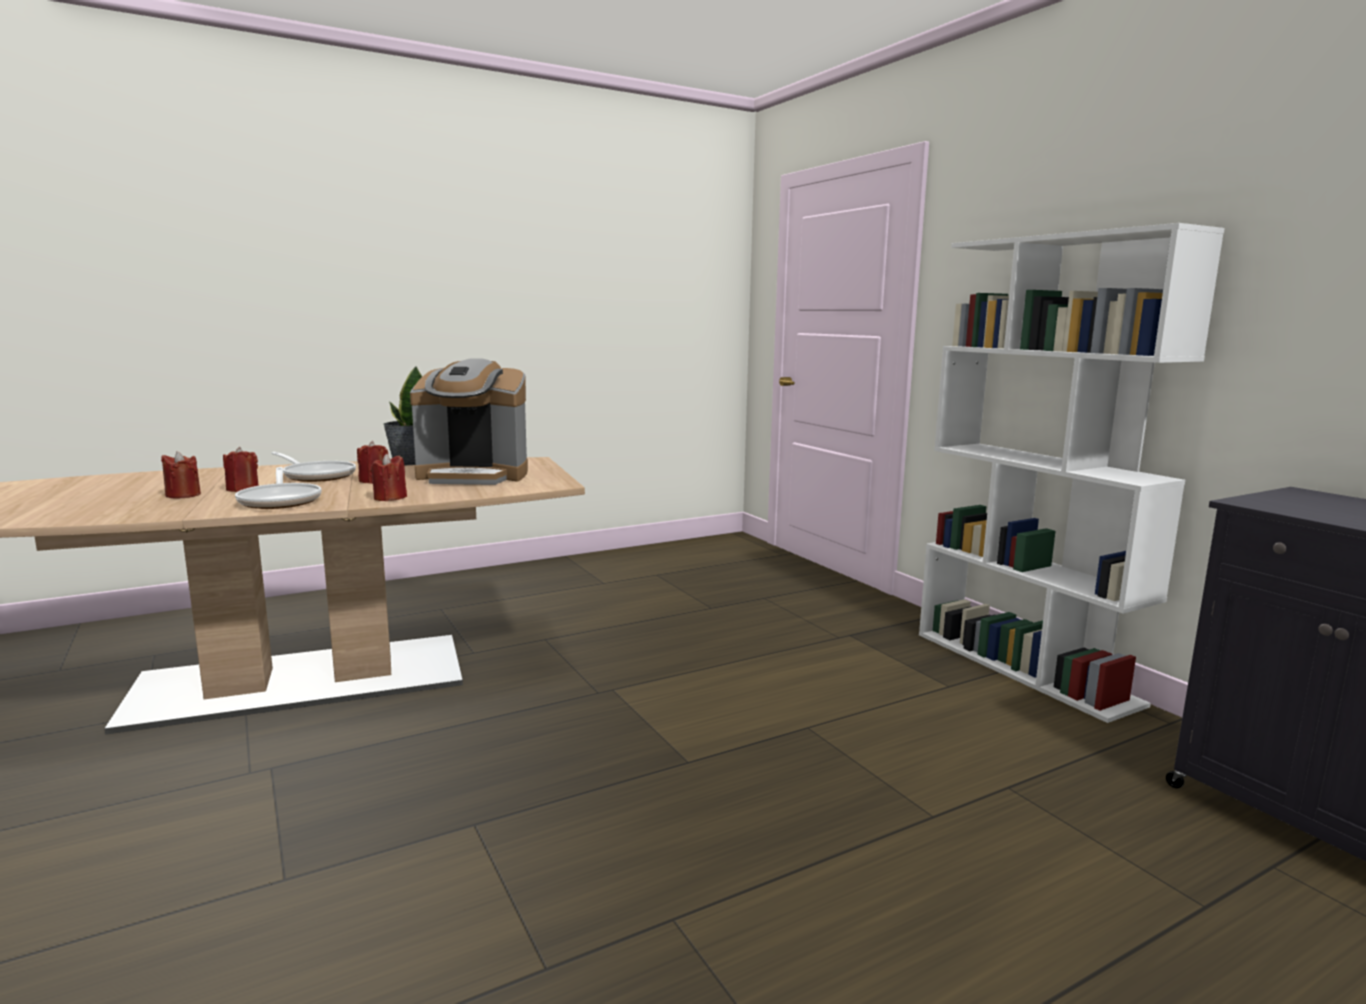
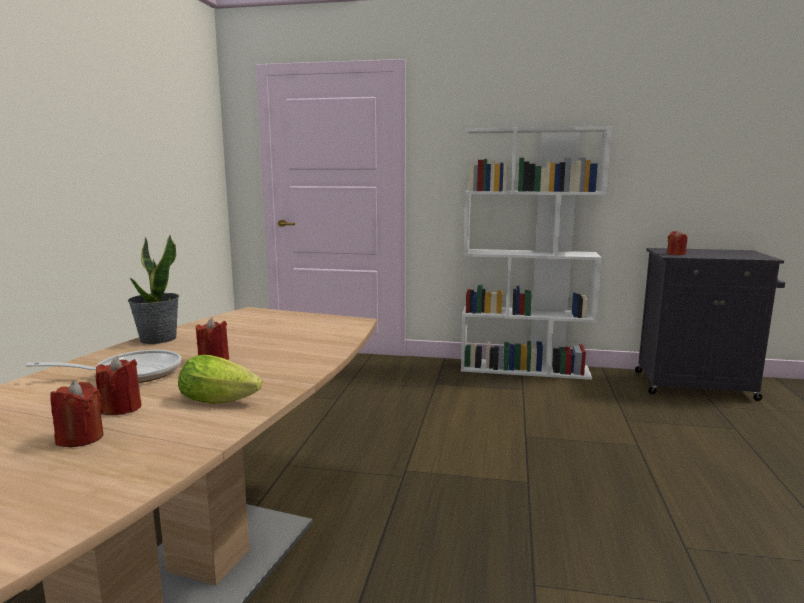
camera: 50 degrees left, 0 degrees up
(280, 500) = (222, 400): frying pan -> lettuce
(390, 498) = (301, 365): red candle -> red candle (675, 254)
(474, 476) = (273, 333): coffee machine -> none

